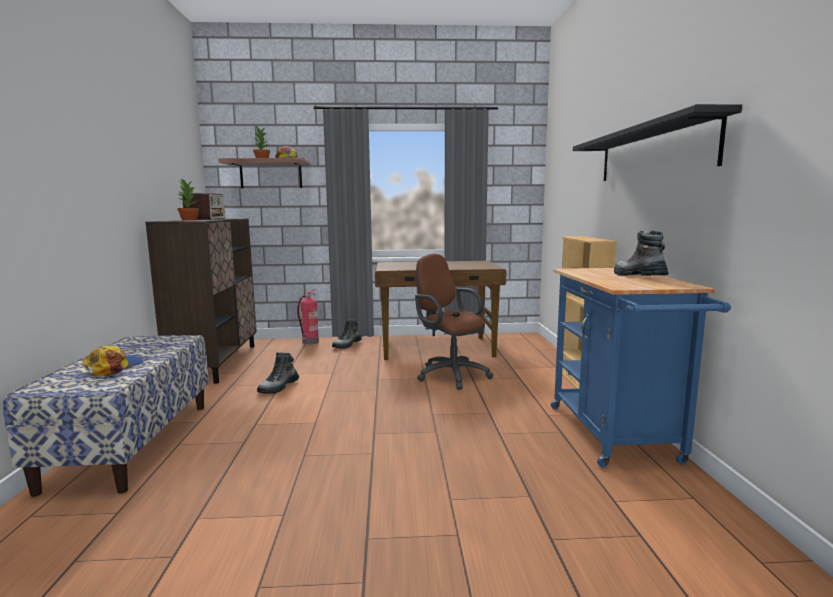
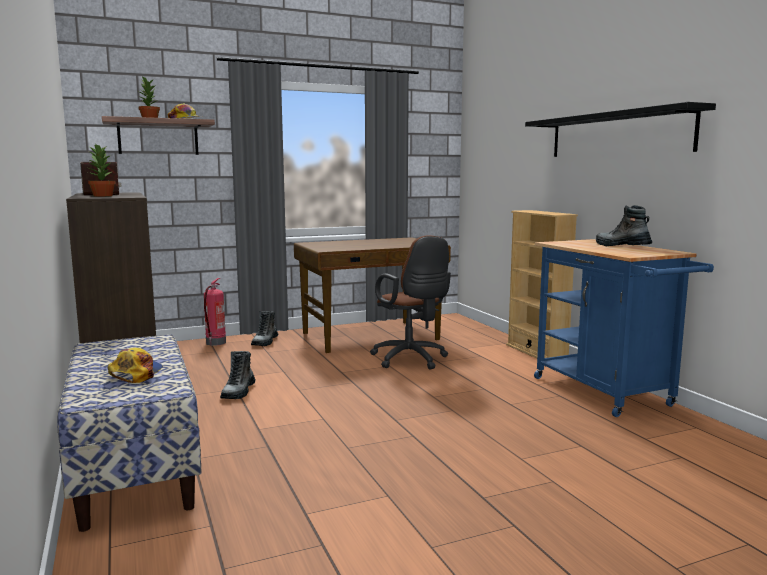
camera: 20 degrees left, 0 degrees up
(450, 374) = (411, 360): brown office chair -> brown office chair turned 150 degrees counterclockwise

